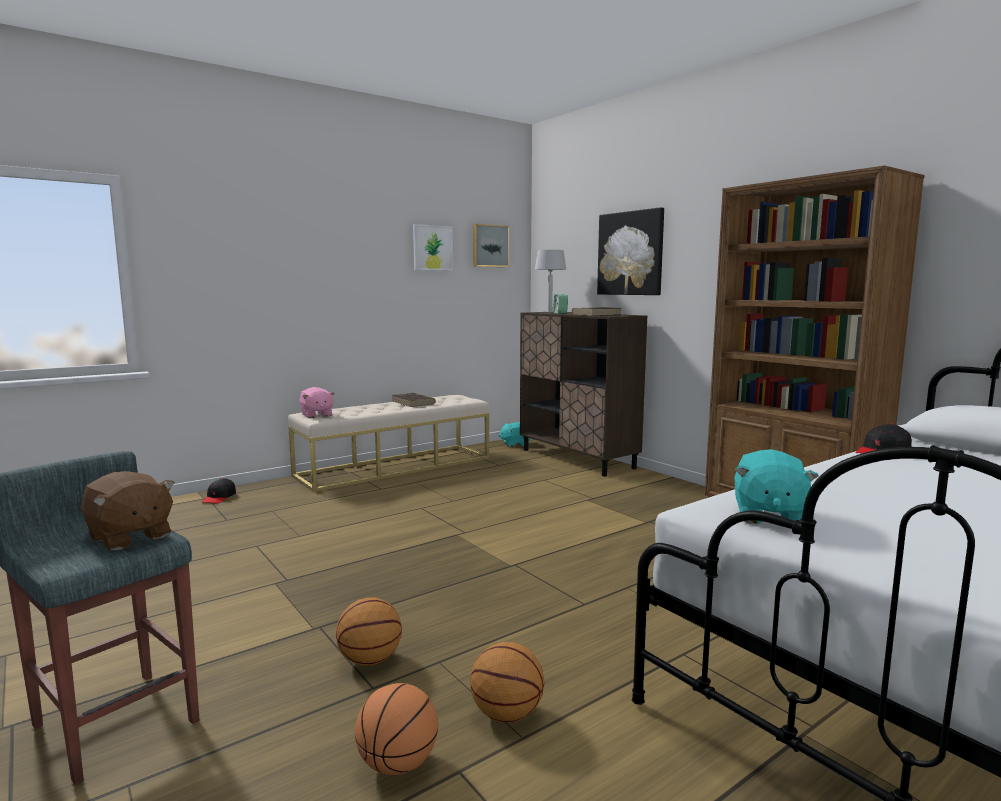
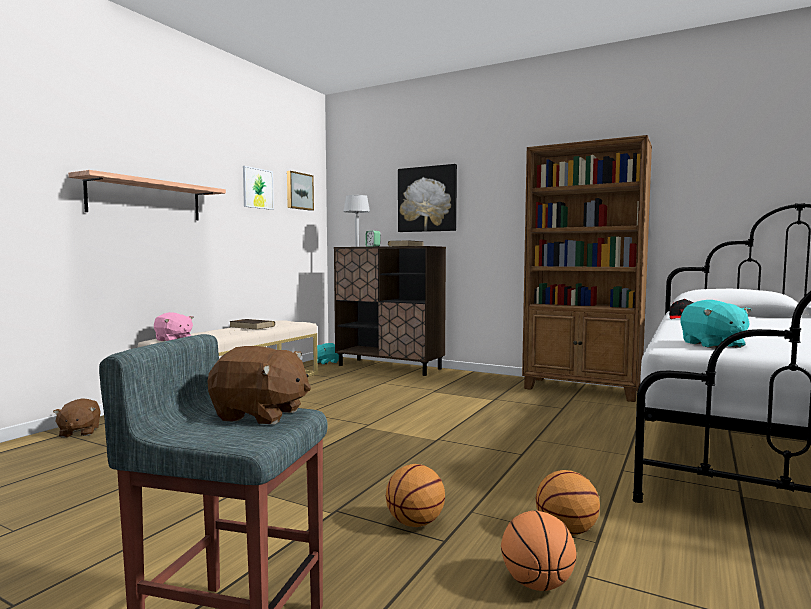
camera: 25 degrees left, 5 degrees down
(219, 497) = (79, 432): black cap -> brown plush toy
(297, 271) = (146, 199): none -> shelf

